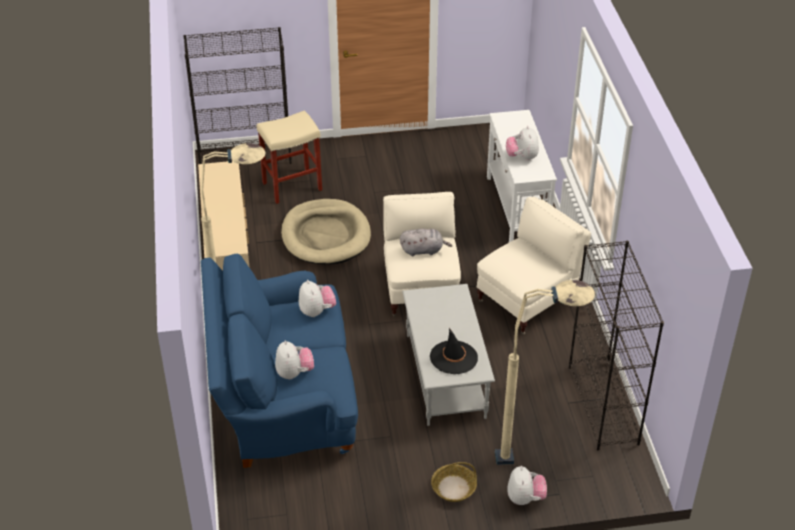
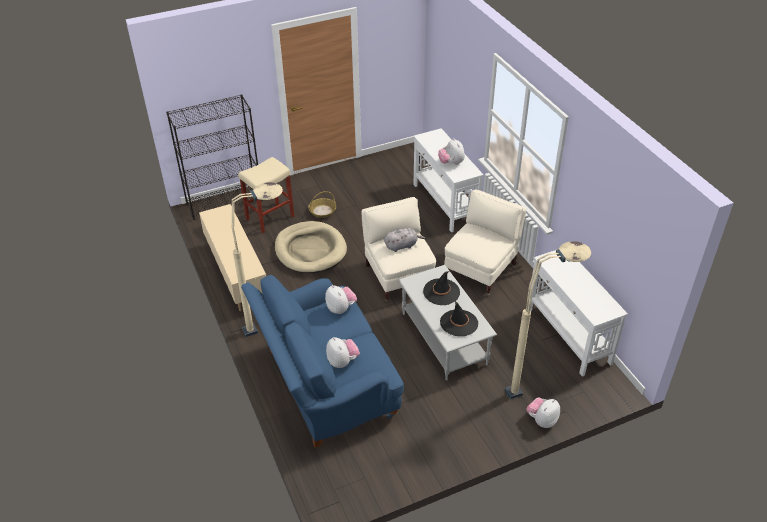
camera: 15 degrees left, 0 degrees up
(448, 316) = (441, 292): none -> black hat
(453, 488) = (485, 425): basket -> basket (322, 211)
(525, 498) = (542, 420): plush toy -> plush toy turned 120 degrees counterclockwise
(603, 405) = (568, 336): black bookcase -> white console table

